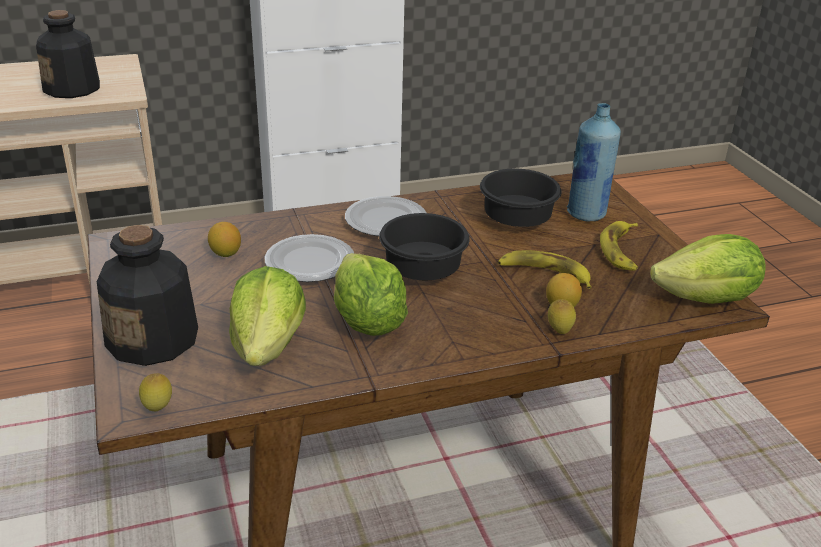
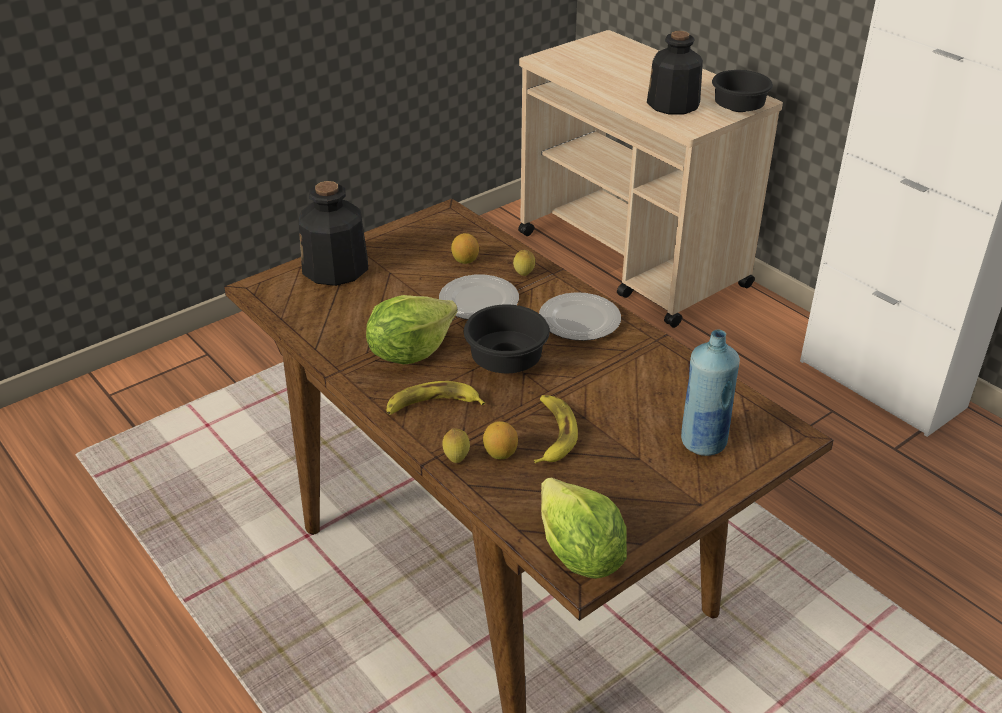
camera: 70 degrees right, 5 degrees up
(158, 409) = (262, 296): lemon -> lemon (524, 275)
(268, 346) = (353, 316): lettuce -> none
(519, 221) = (646, 399): black bowl -> black bowl (738, 109)
(621, 251) = (638, 480): banana -> banana (432, 405)

